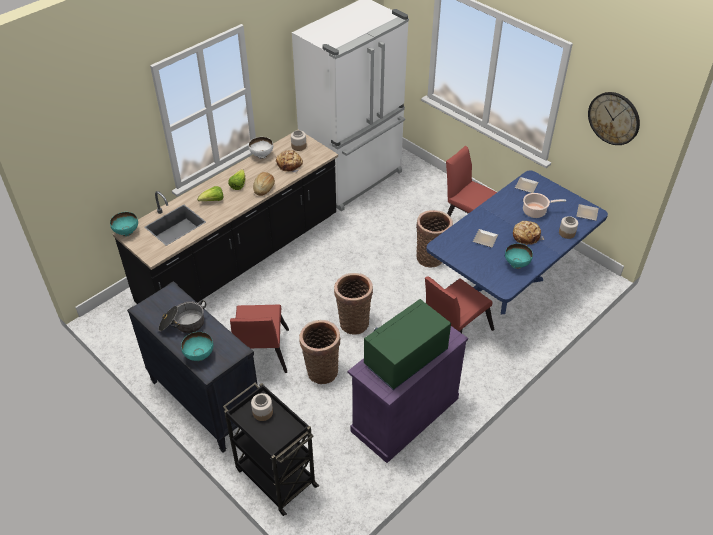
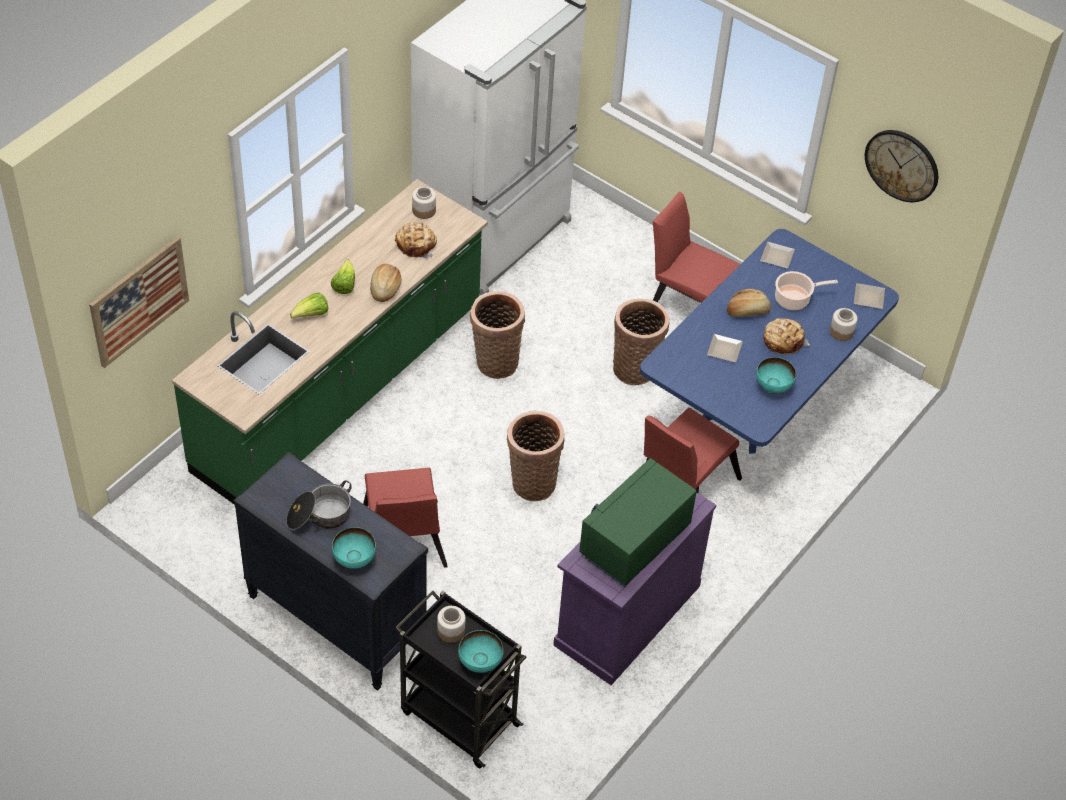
camera: 10 degrees left, 5 degrees up
(86, 175) = (139, 301): none -> picture
(126, 232) = (193, 377): turquoise bowl -> turquoise bowl (480, 663)
(241, 259) = (340, 390): black counter -> green counter
(261, 156) = (369, 231): white bowl -> none
(321, 370) = (496, 559): basket -> basket (495, 360)
(503, 217) = (747, 311): none -> bread

